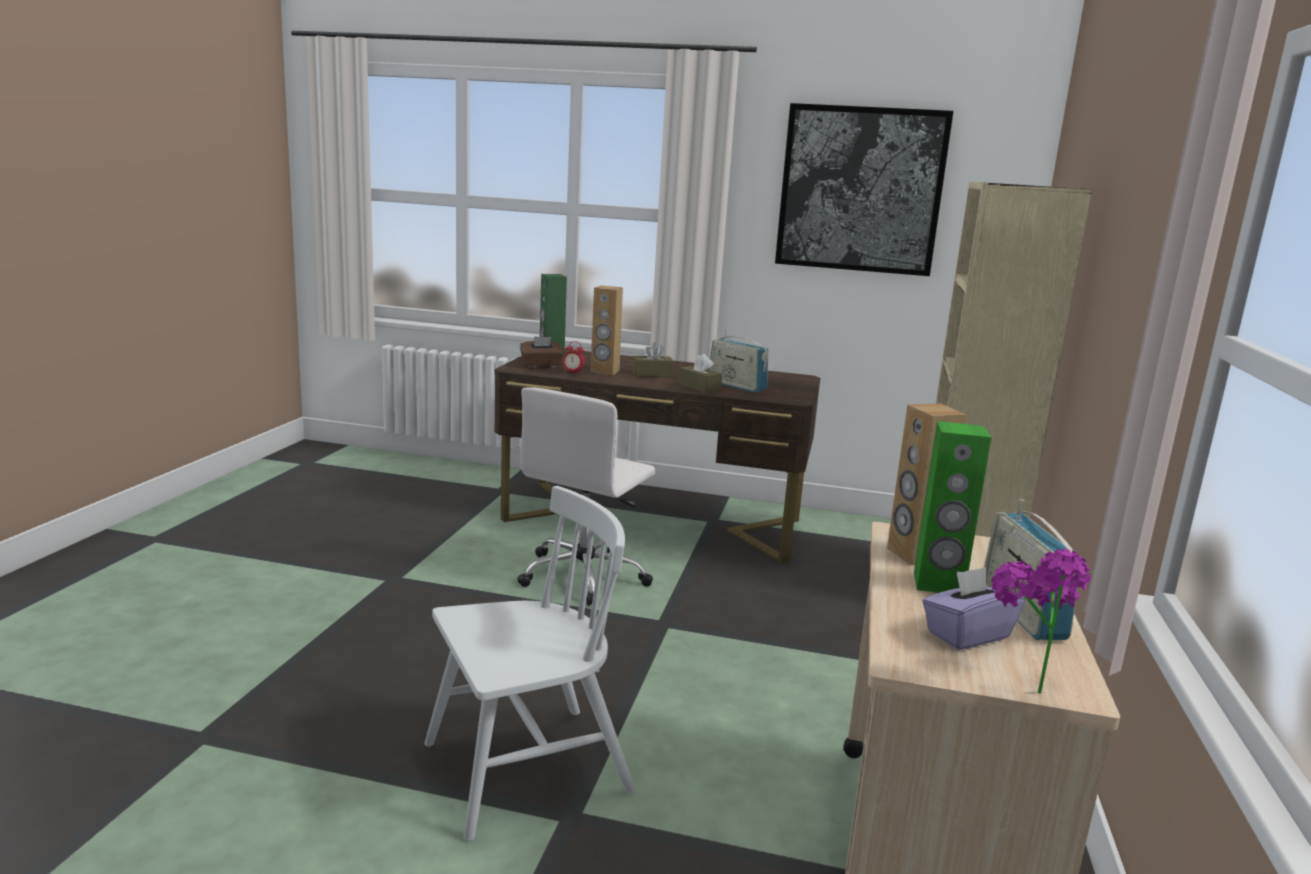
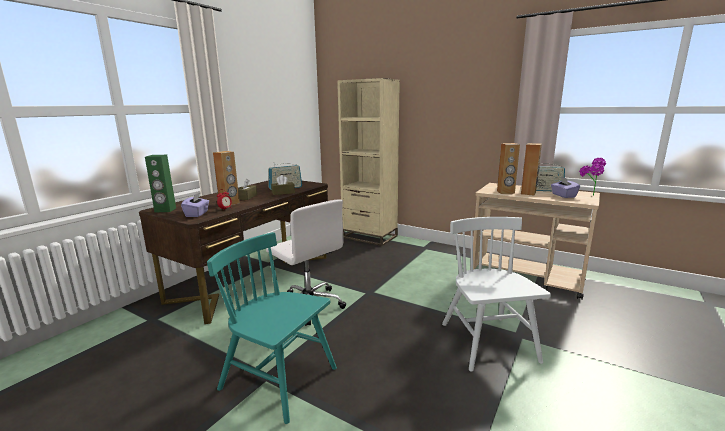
camera: 70 degrees left, 0 degrees up
(389, 587) = (279, 379): none -> turquoise chair
(541, 366) = (197, 214): brown tissue box -> purple tissue box
(860, 190) = (266, 88): picture -> none
(938, 584) = (528, 193): green speaker -> brown speaker

